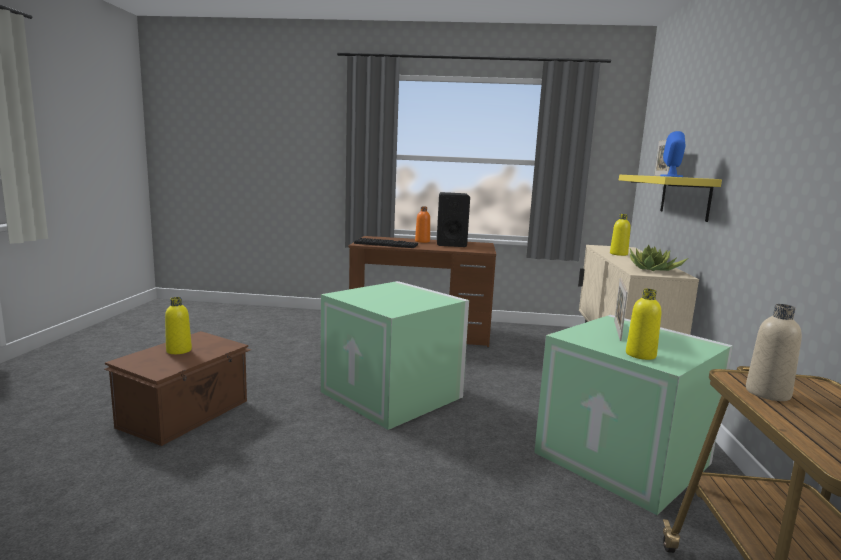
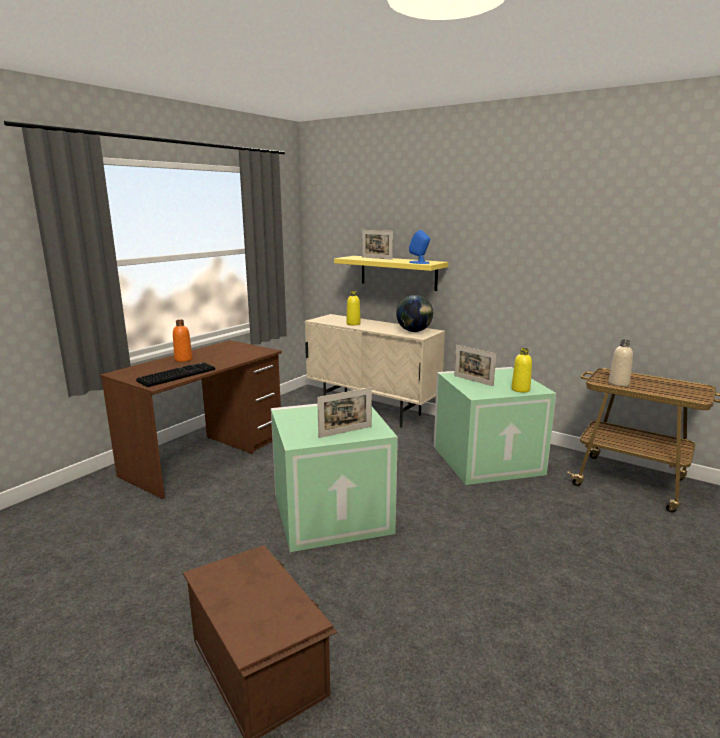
camera: 60 degrees left, 5 degrees up
(179, 350) = (247, 597): yellow bottle -> none
(378, 303) = (345, 432): none -> picture frame
(451, 243) = (211, 352): black speaker -> none
(653, 270) = (414, 331): potted plant -> globe

